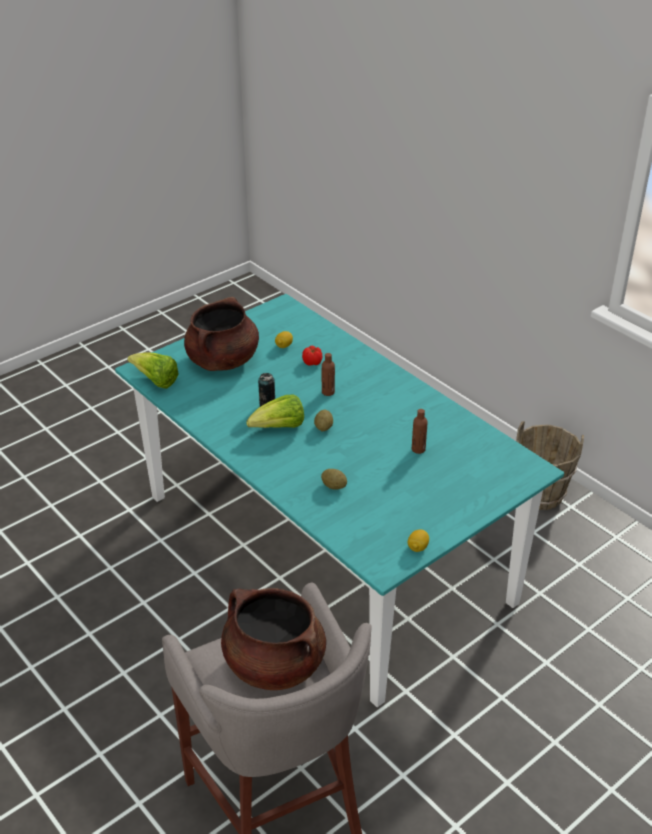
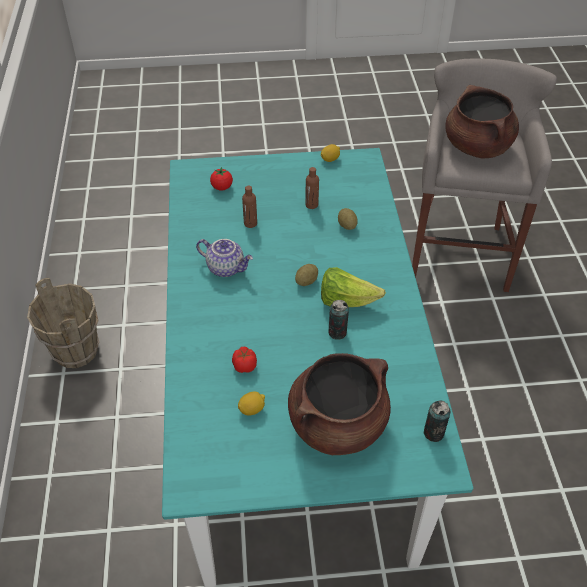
camera: 145 degrees left, 10 degrees up
(156, 381) = (433, 433): lettuce -> can
(328, 392) = (266, 318): brown bottle -> brown bottle (311, 205)
(395, 409) = (226, 267): none -> teapot
(482, 468) = (222, 187): none -> tomato

